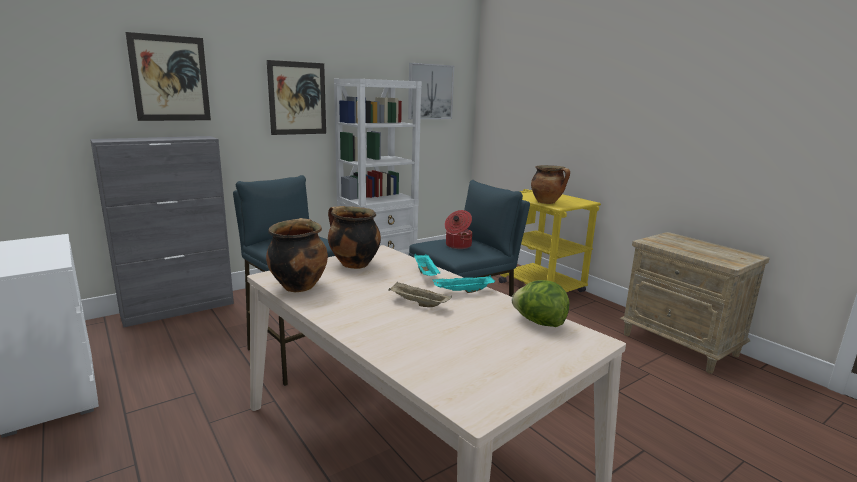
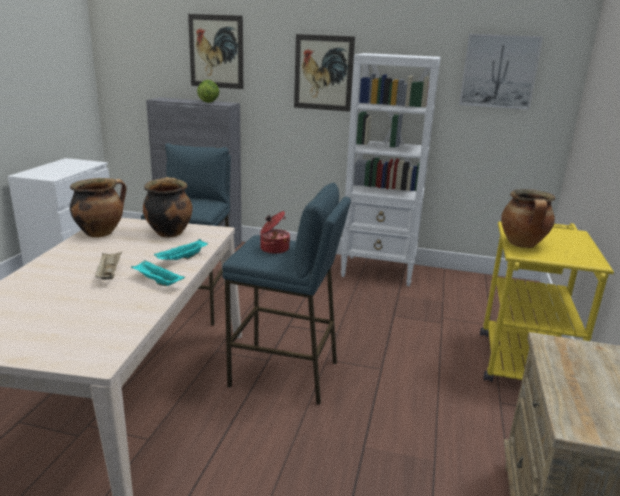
camera: 50 degrees right, 5 degrees up
(539, 322) = (118, 327): lettuce -> lettuce (208, 102)

